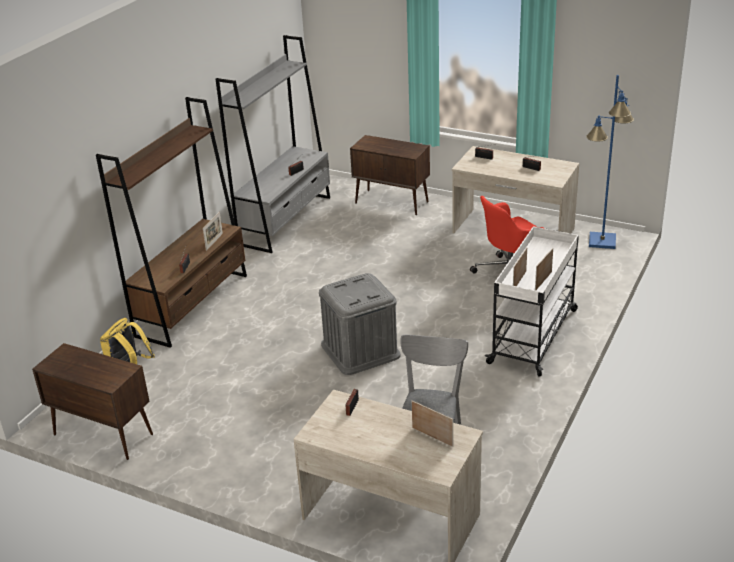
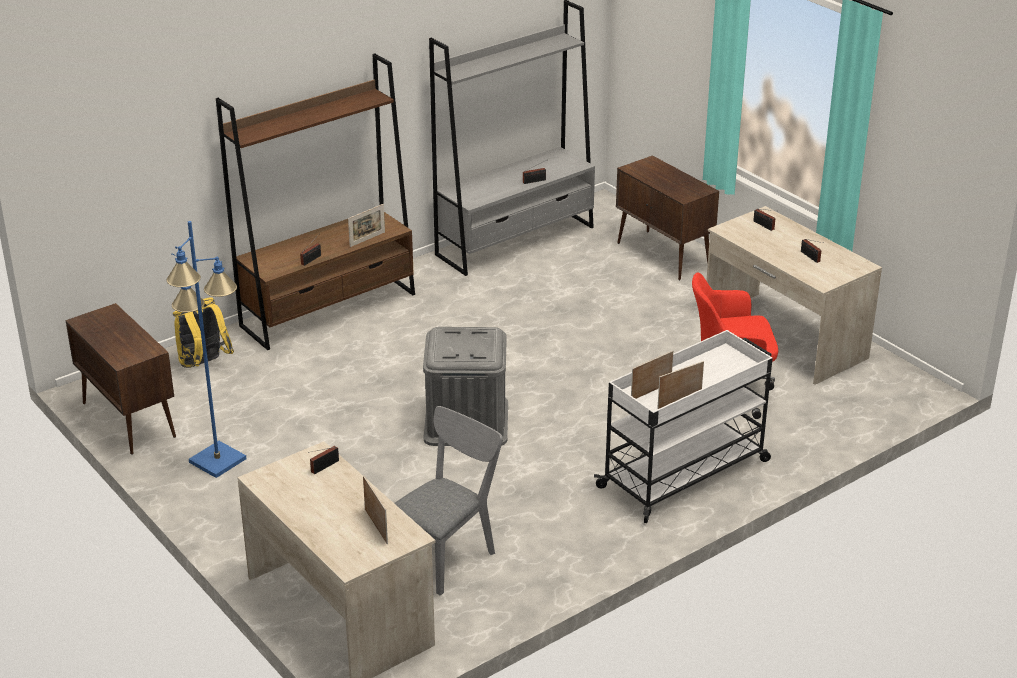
camera: 25 degrees right, 0 degrees up
(601, 241) = (889, 386): blue floor lamp -> blue floor lamp (216, 460)

